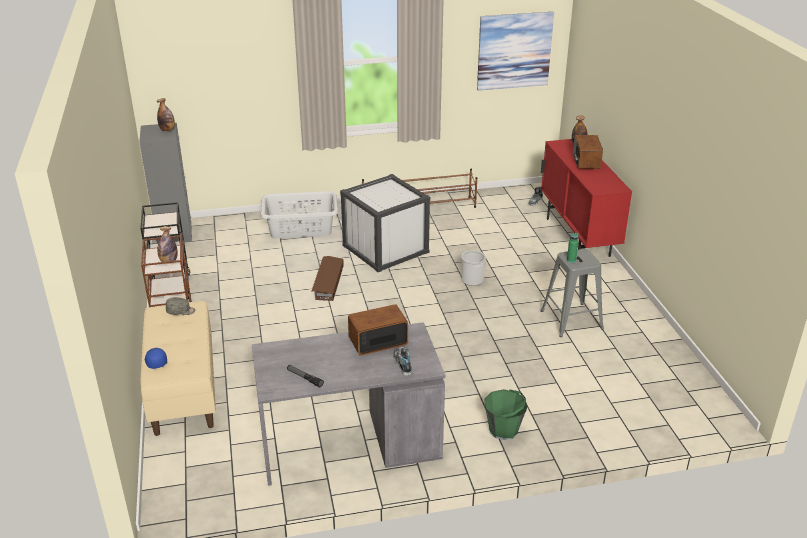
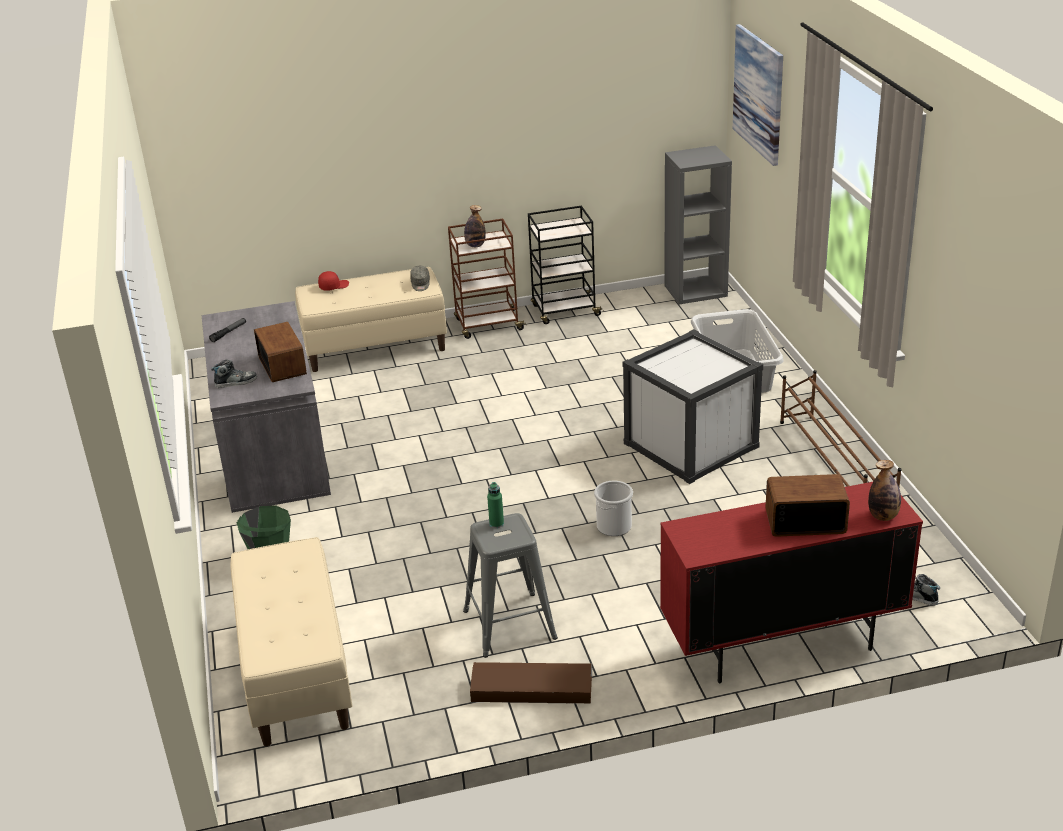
camera: 90 degrees right, 0 degrees up
(155, 361) = (333, 286): blue cap -> red cap
(167, 130) = (705, 160): bottle -> none
(327, 282) = (592, 407): brown storage box -> brown storage box (531, 689)
(514, 51) = (1001, 316): picture -> picture (759, 93)
(632, 405) = (295, 672): none -> beige bench

